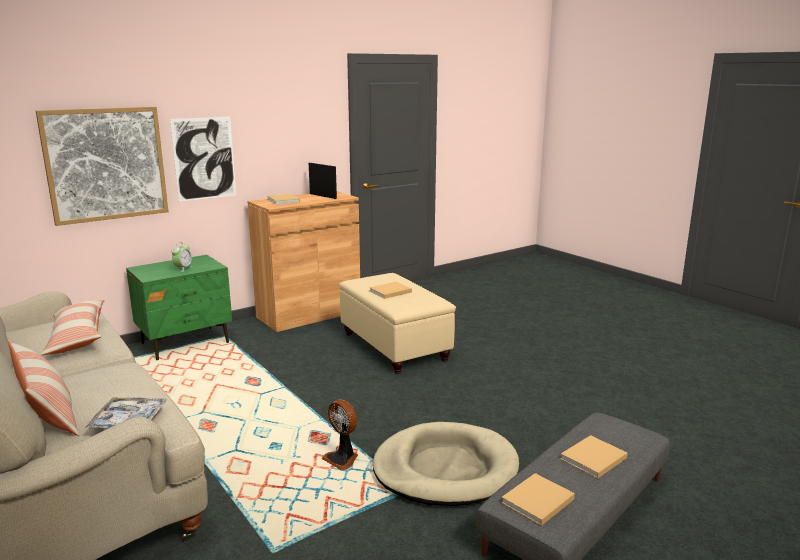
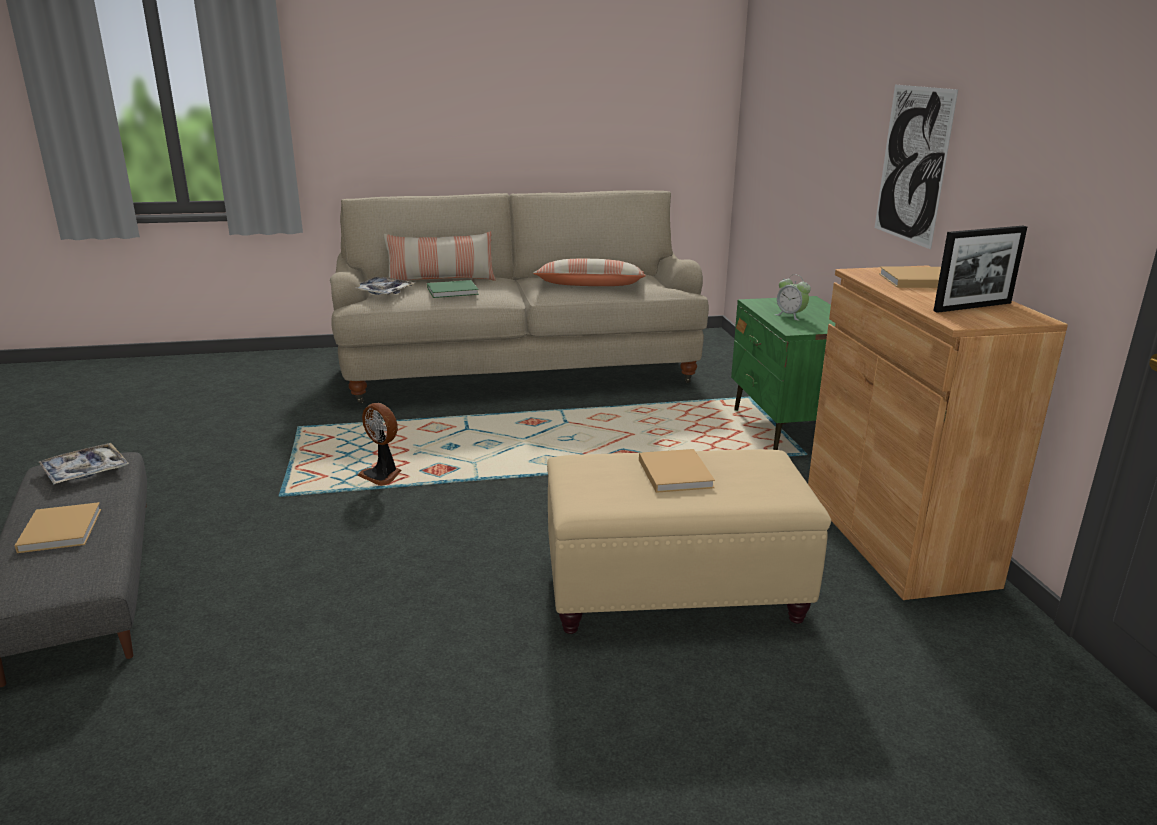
camera: 115 degrees right, 5 degrees up
(106, 164) = (836, 143): picture -> none
(117, 384) = (454, 291): none -> green book
(342, 459) = (382, 475): fan -> fan turned 120 degrees counterclockwise
(445, 469) = (280, 527): beige dog bed -> none
(536, 502) = (85, 471): beige book -> tray

